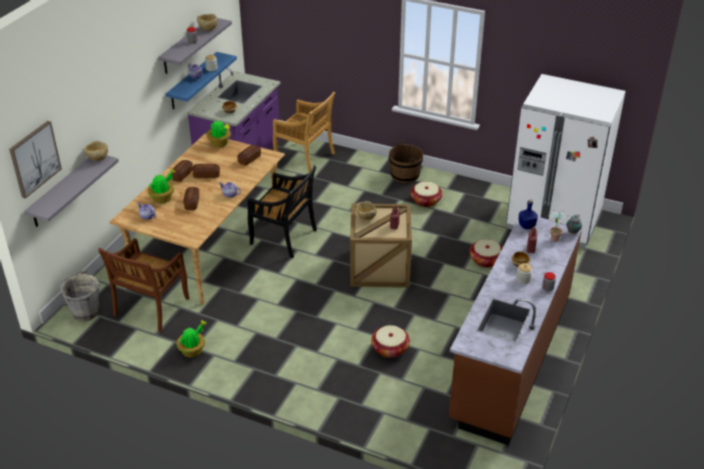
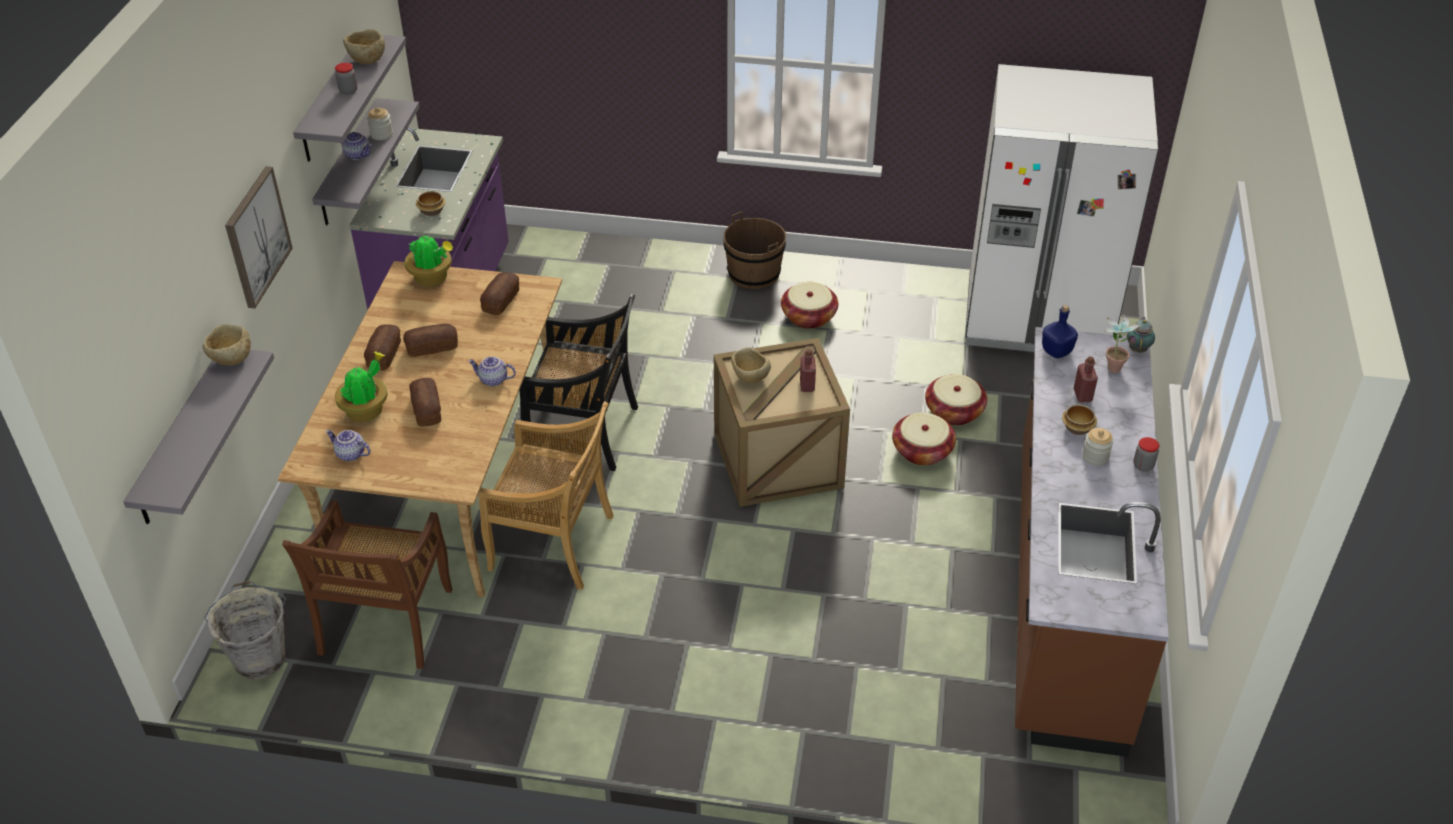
camera: 15 degrees left, 5 degrees up
(34, 158) = (126, 393): picture -> picture (256, 236)
(193, 81) = (348, 163): blue shelf -> grey shelf
(193, 350) = (499, 694): potted plant -> none
(305, 158) = (564, 270): beige chair -> beige chair (554, 544)
(390, 349) = (856, 615): basket -> basket (922, 451)

